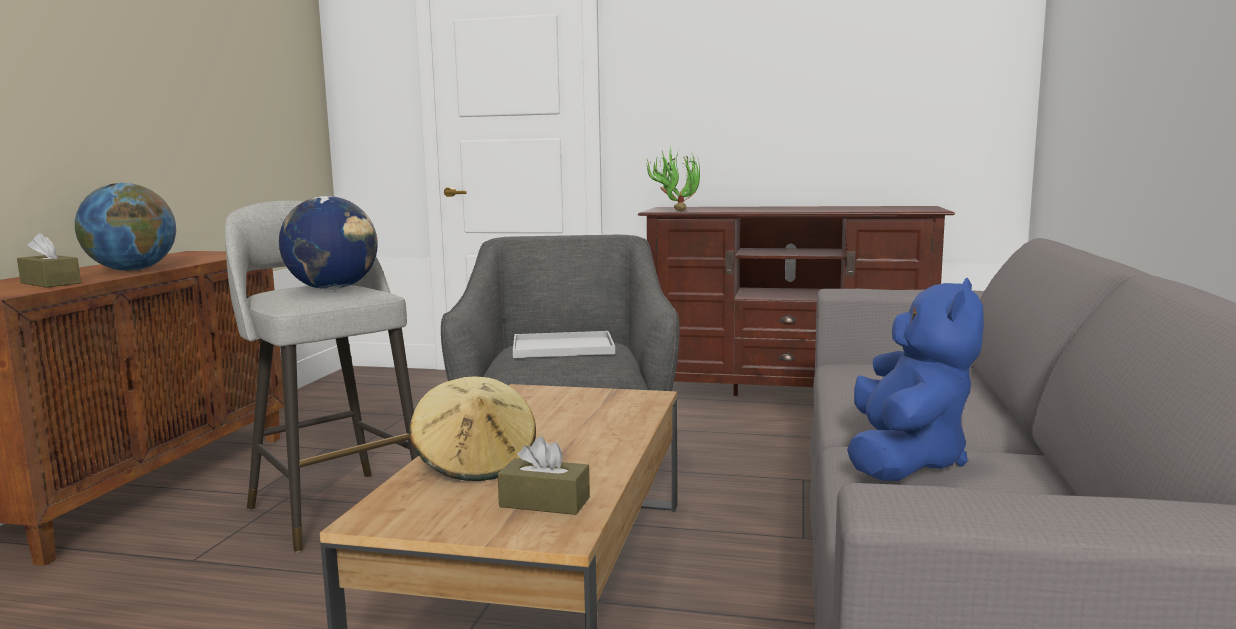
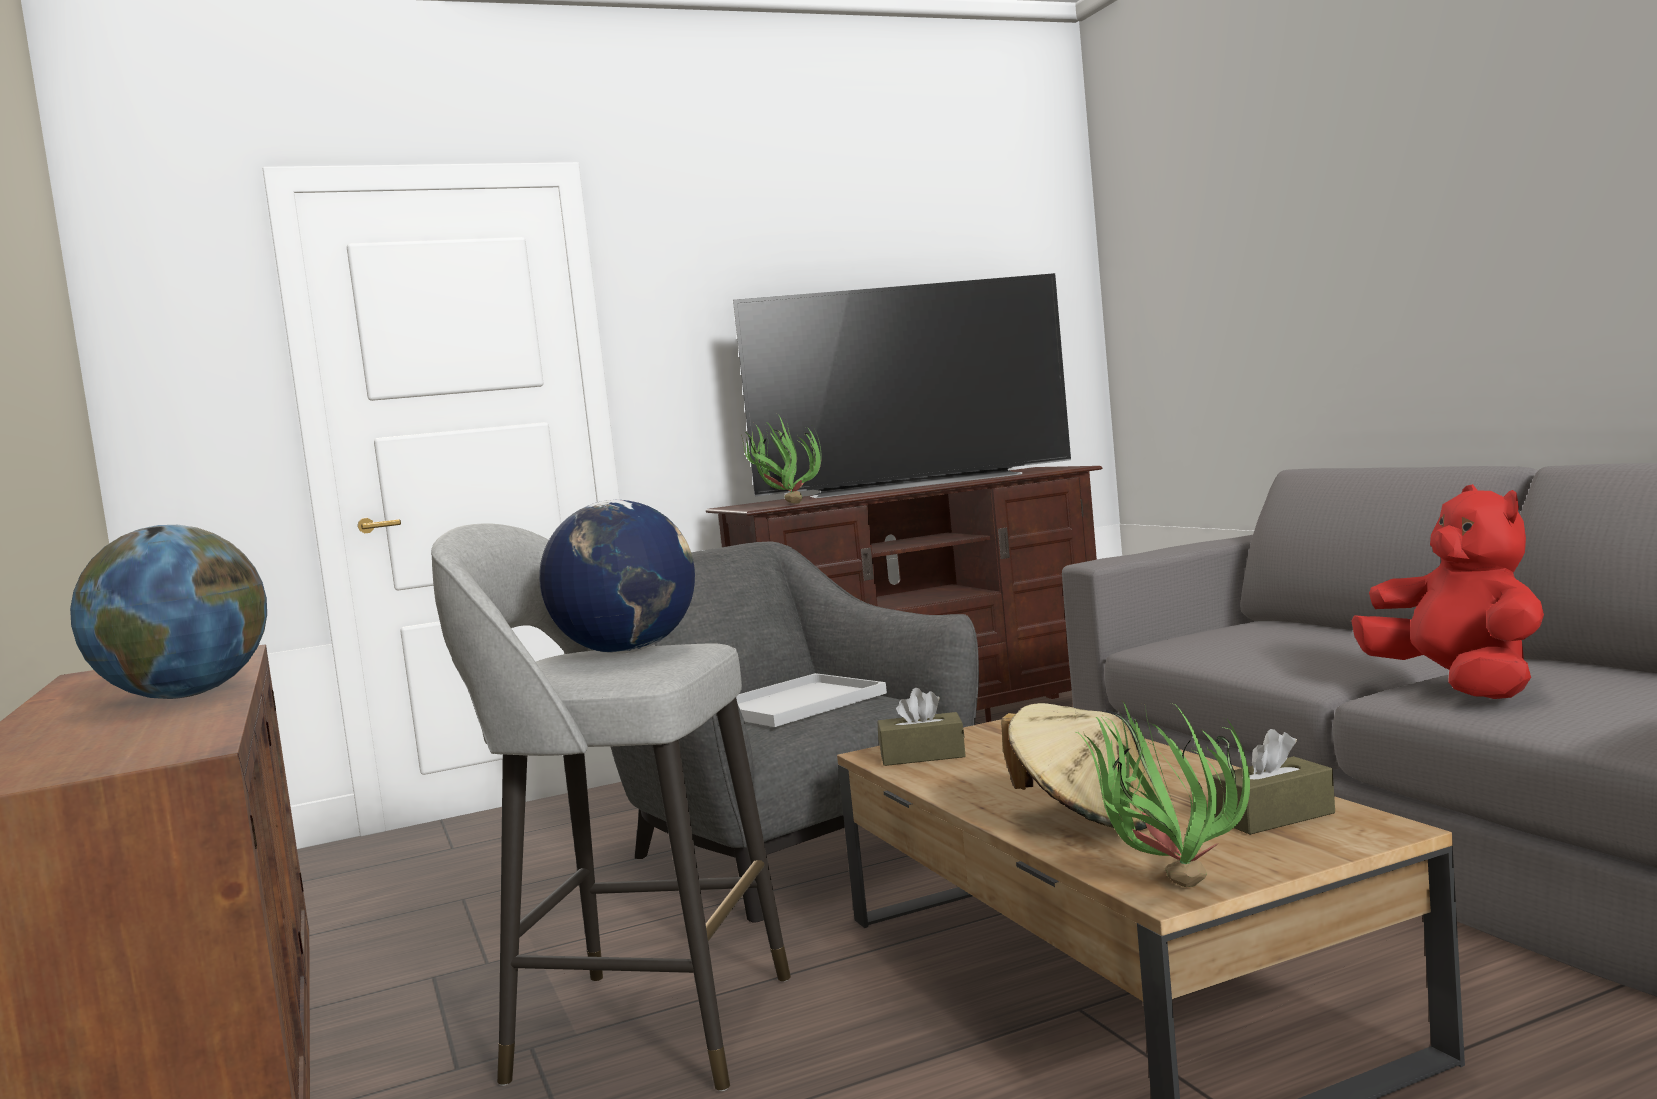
camera: 35 degrees left, 5 degrees down
(50, 283) = (152, 731): brown tissue box -> brown tissue box (922, 756)
(376, 516) = (1165, 887): none -> potted plant
(797, 208) = (913, 485): none -> television
(904, 461) = (1460, 686): blue plush toy -> red plush toy

